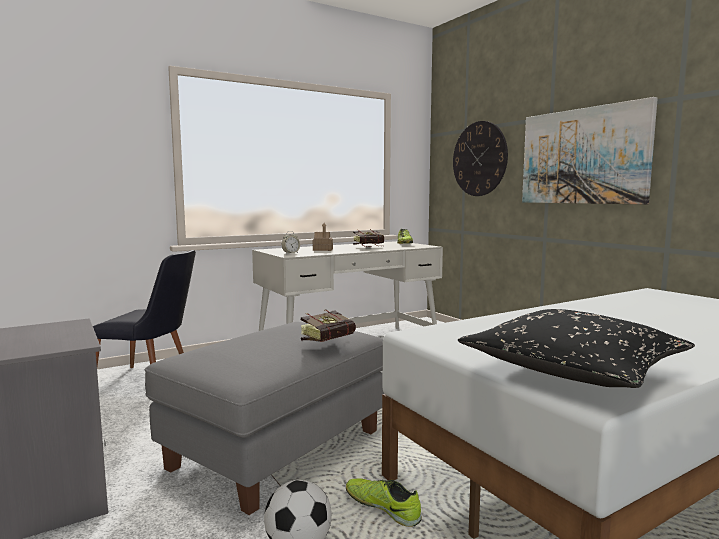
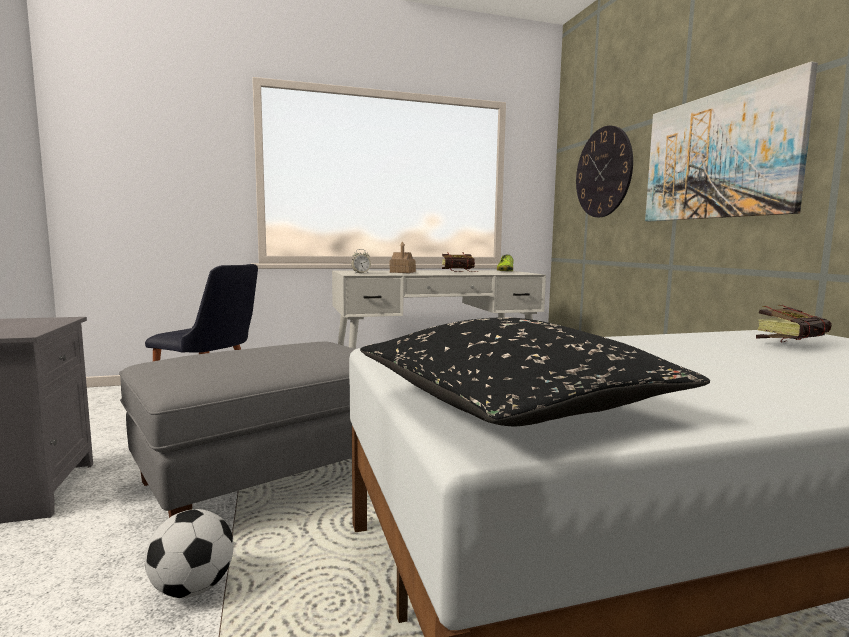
camera: 15 degrees right, 0 degrees up
(332, 342) = (319, 360): book -> book (794, 344)
(382, 507) = (322, 561): shoe -> none

